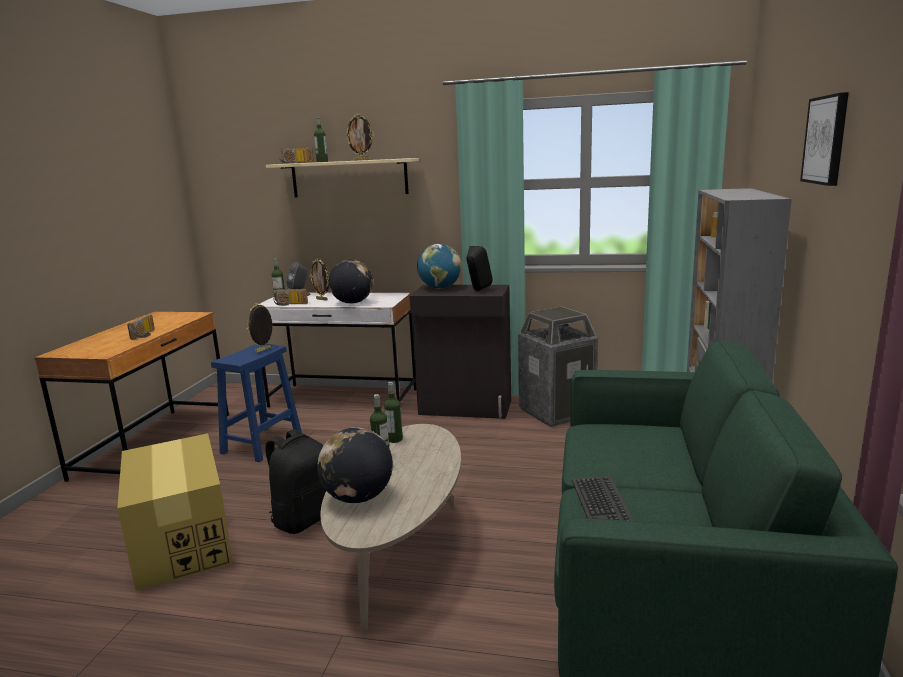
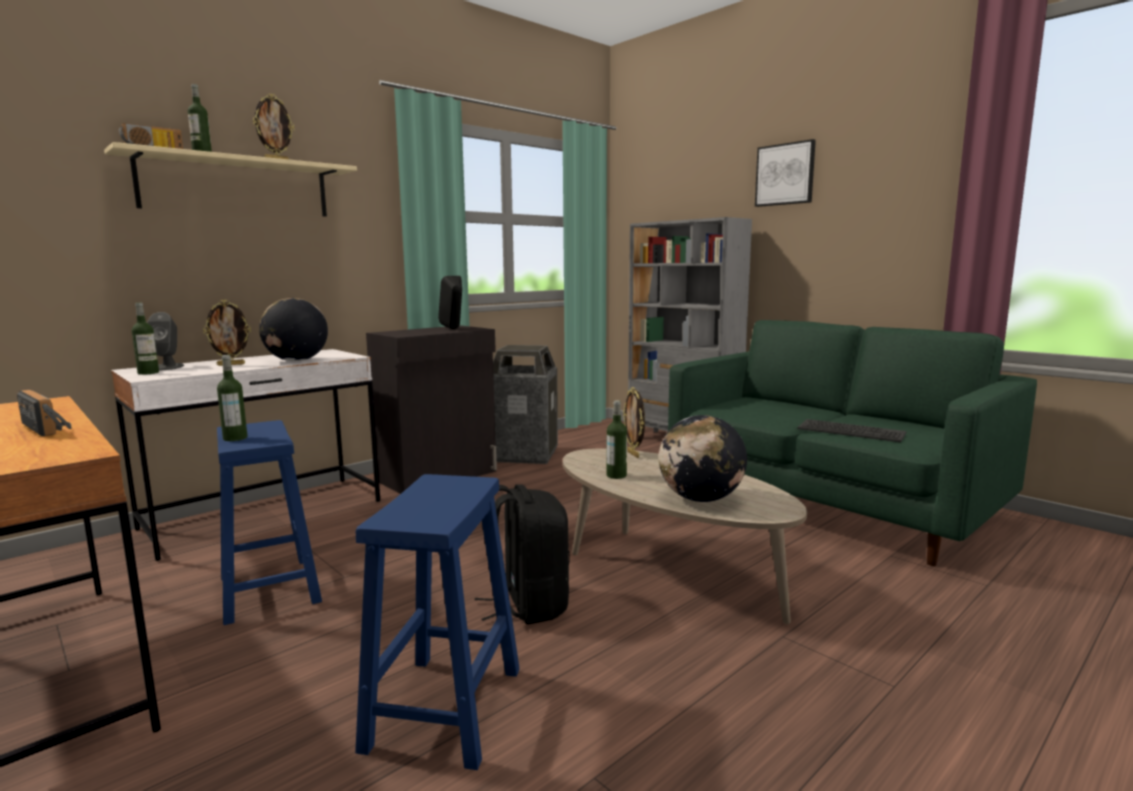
camera: 55 degrees left, 5 degrees down
(182, 541) = (445, 706): cardboard box -> blue stool
(263, 350) = (264, 428): picture frame -> picture frame (634, 454)
(290, 304) = (197, 373): radio -> none
(394, 439) = (589, 465): bottle -> bottle (235, 438)
(440, 288) = (402, 332): globe -> none

